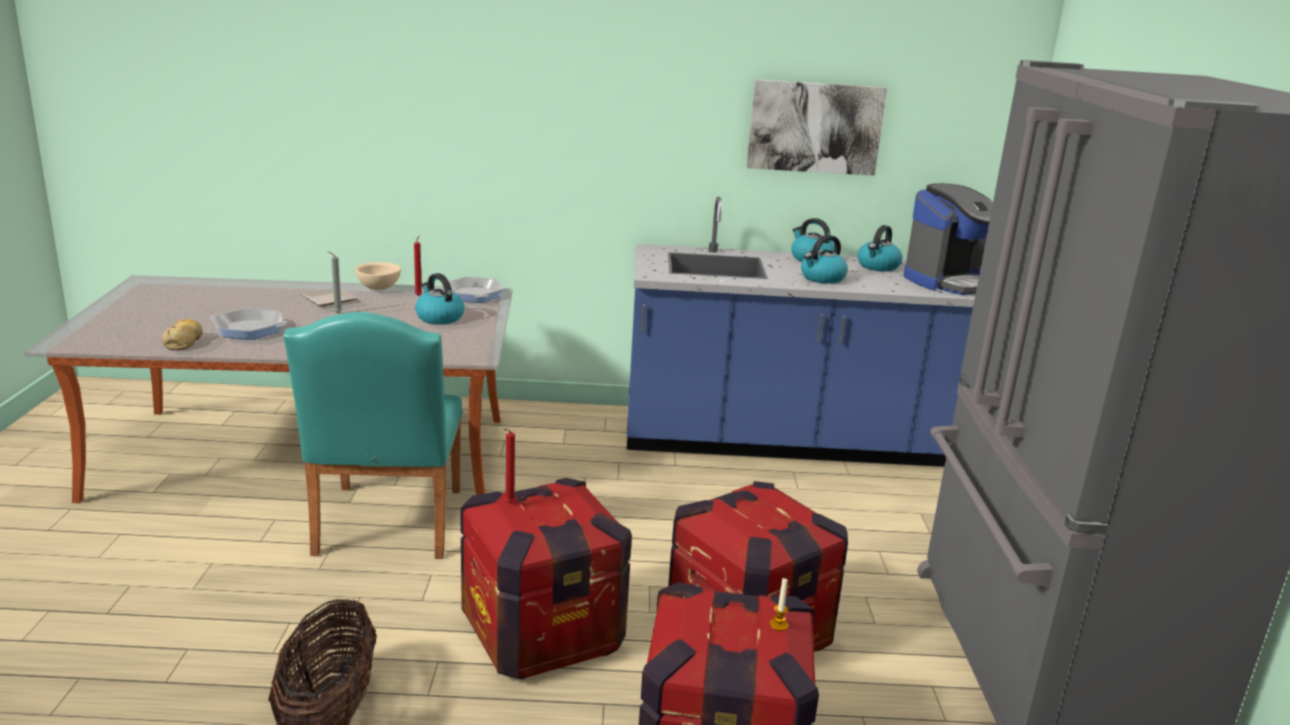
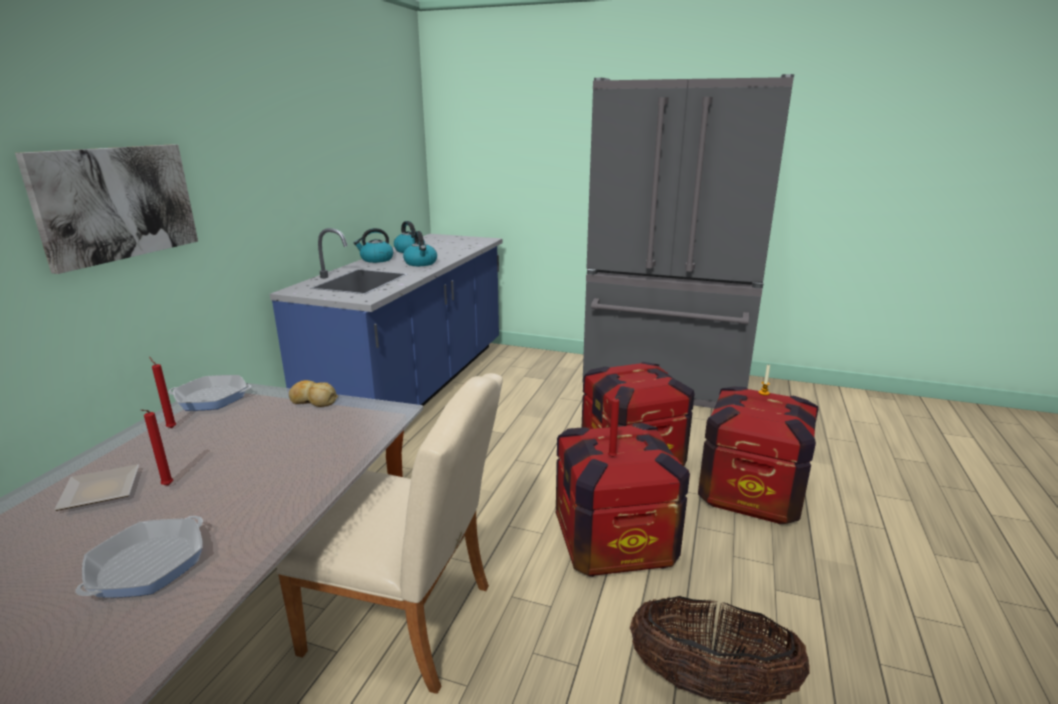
camera: 70 degrees left, 0 degrees up
(184, 342) = (131, 641): bread -> bread (313, 400)
(336, 313) = (166, 486): grey candle -> red candle
(378, 288) = (105, 452): beige bowl -> none
(386, 527) = (410, 622): turquoise chair -> beige chair
(439, 317) = (263, 421): kettle -> none
(815, 127) = (344, 160): picture -> picture (116, 203)
(951, 281) = (453, 244): coffee machine -> none

